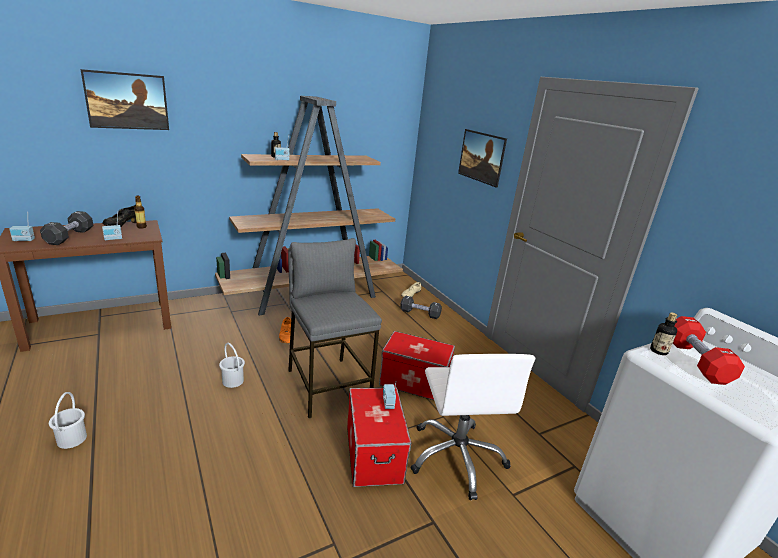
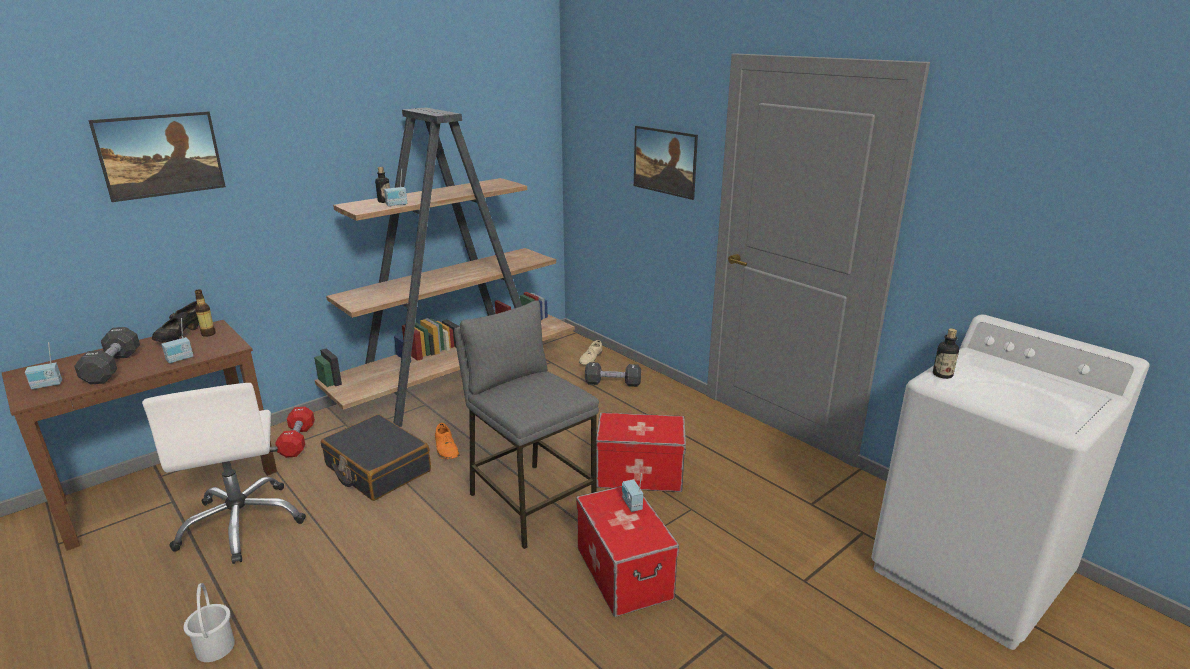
camera: 10 degrees left, 0 degrees up
(233, 381) = (401, 524): white bucket -> none
(235, 340) = (377, 469): none -> black suitcase
(457, 457) = (725, 553): white office chair -> white office chair (242, 523)
(695, 361) = (983, 378): red dumbbell -> red dumbbell (297, 441)

